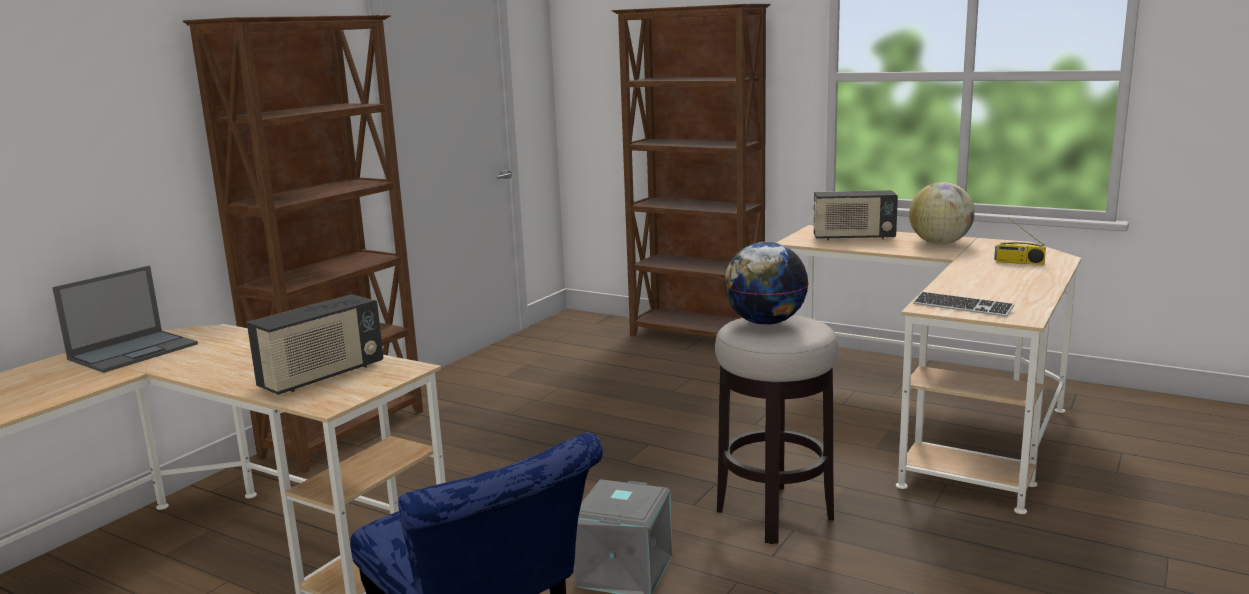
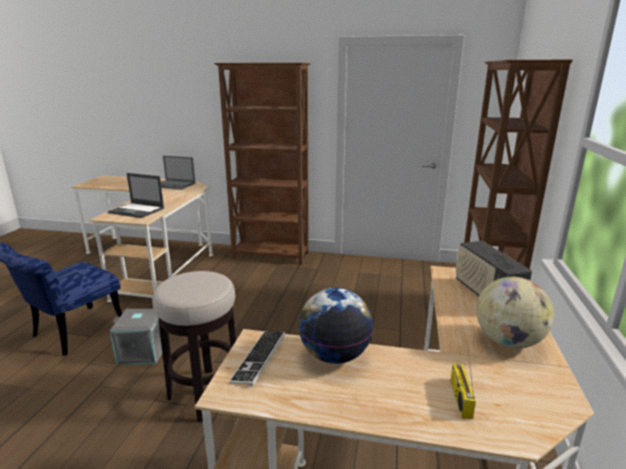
camera: 70 degrees right, 5 degrees up
(322, 376) = (137, 210): radio -> laptop
(765, 322) = (199, 279): globe -> globe (335, 355)

